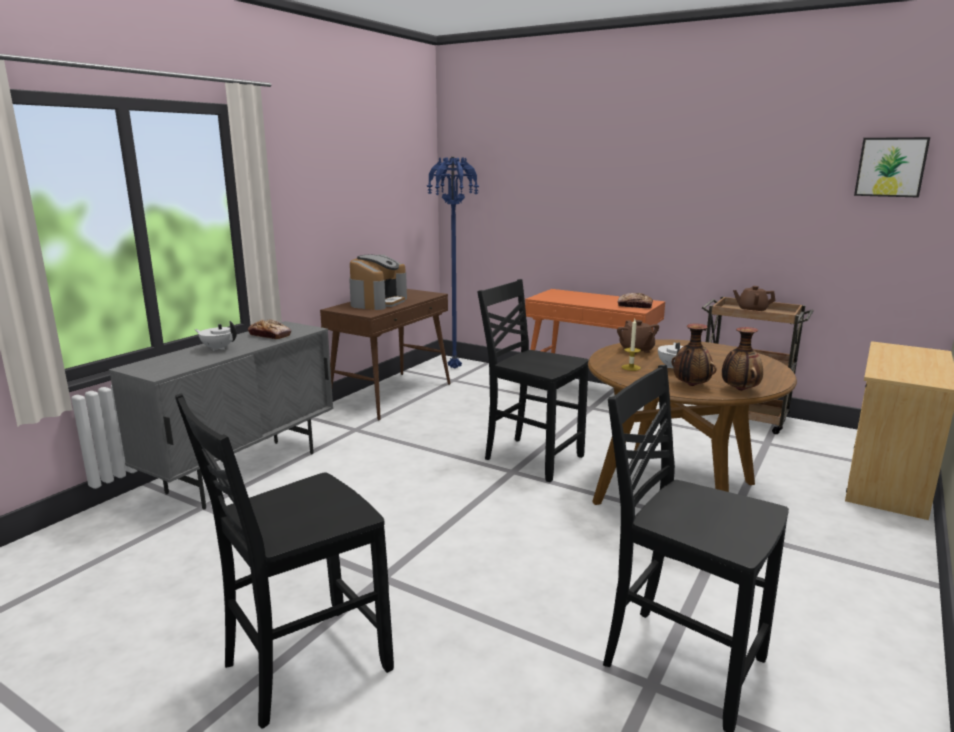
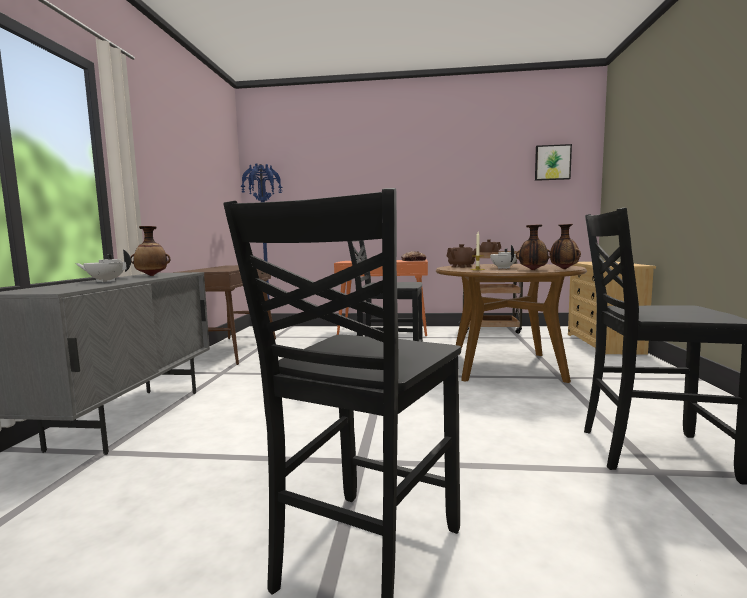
camera: 25 degrees left, 10 degrees down
(270, 335) = (152, 275): bread -> vase
(378, 302) = (220, 268): coffee machine -> none

